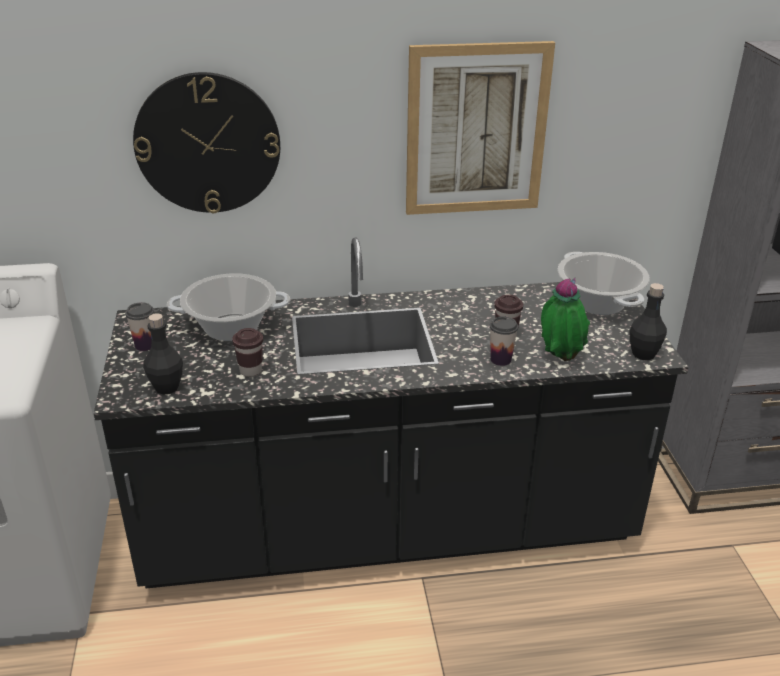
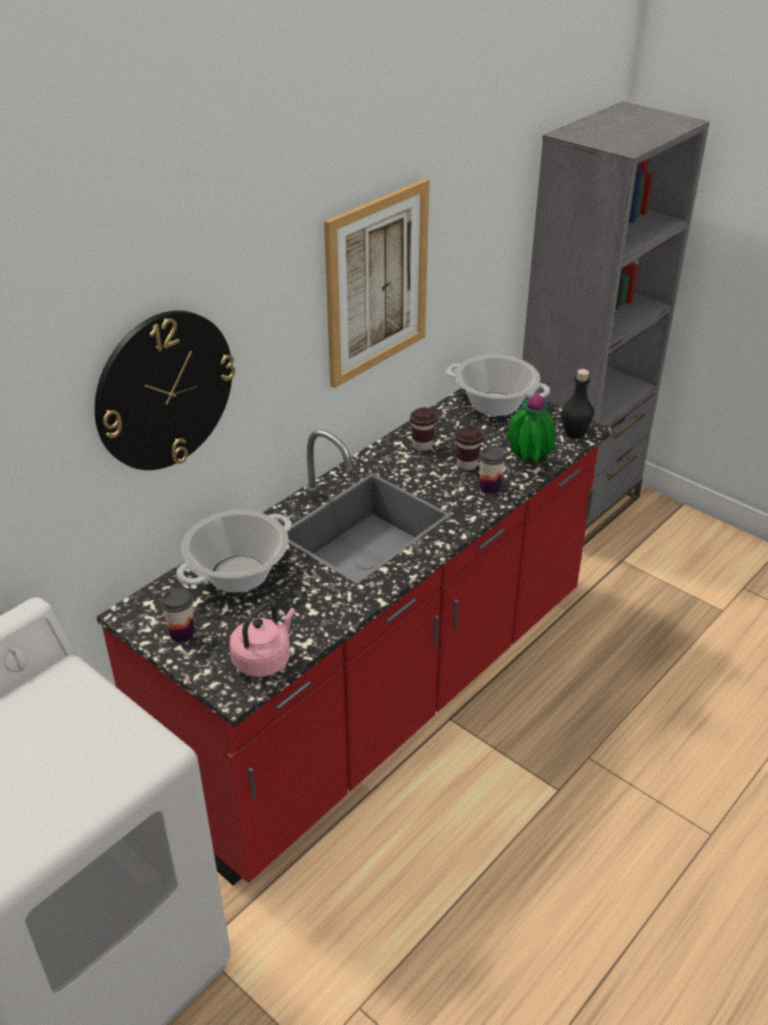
camera: 40 degrees left, 5 degrees up
(166, 387) = (264, 659): black bottle -> pink kettle
(250, 371) = (315, 603): brown cup -> brown cup (422, 446)
(388, 531) = (384, 699): black counter -> red counter

